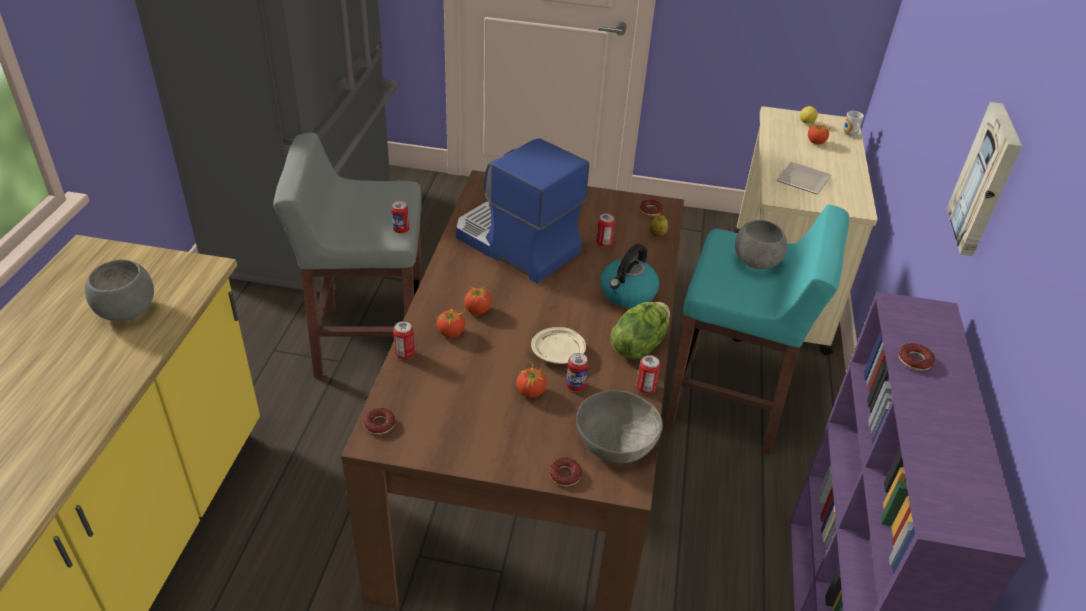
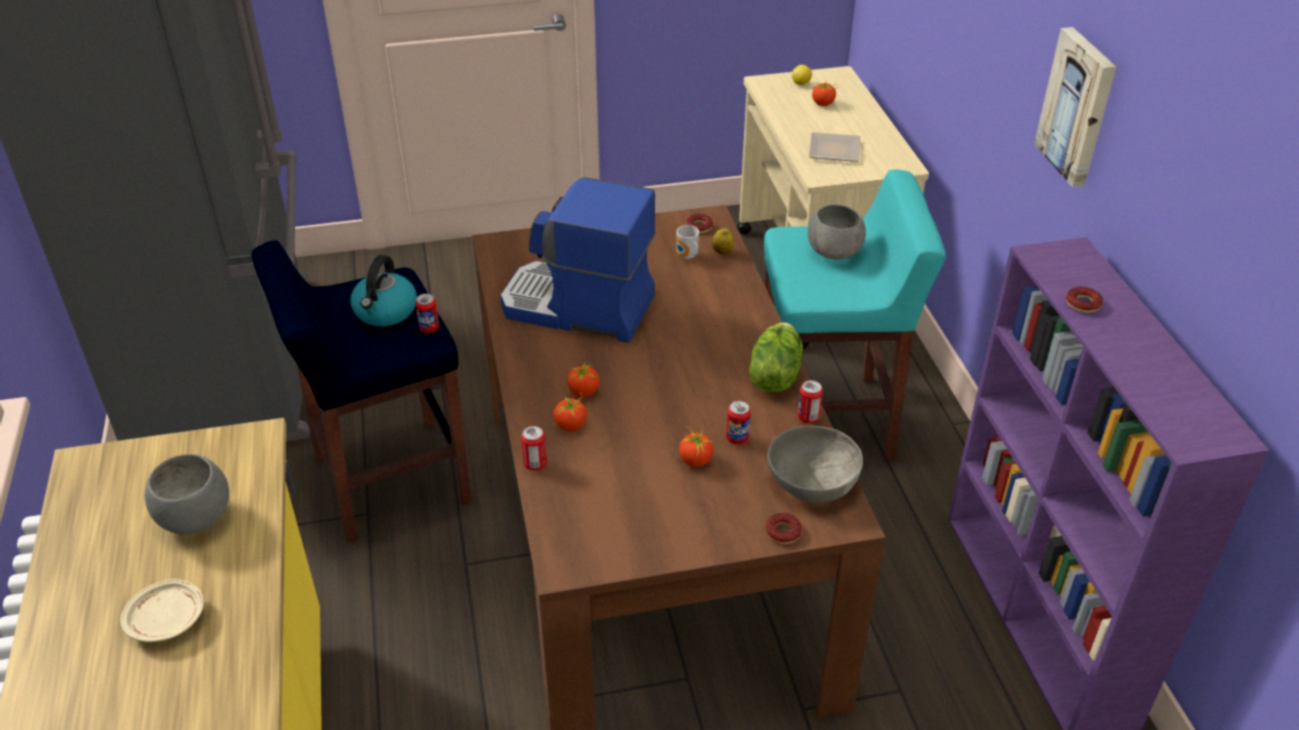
camera: 20 degrees left, 0 degrees up
(368, 342) = (388, 480): grey stool -> blue stool
(379, 424) = (559, 547): donut -> none
(558, 353) = (698, 410): beige plate -> beige plate (167, 619)
(604, 243) = (672, 277): can -> none
(627, 294) = (730, 325): kettle -> kettle (385, 312)
(849, 134) = (851, 86): mug -> mug (687, 257)

